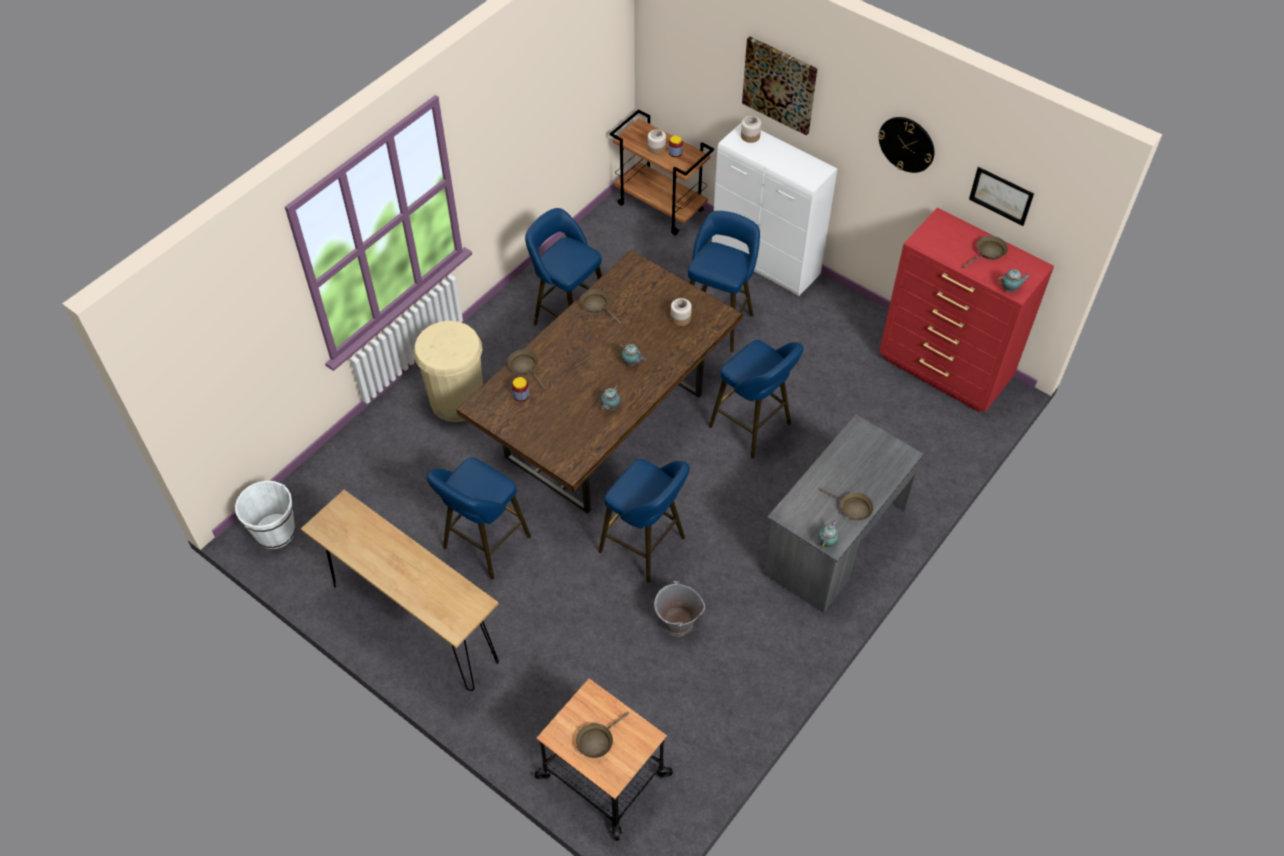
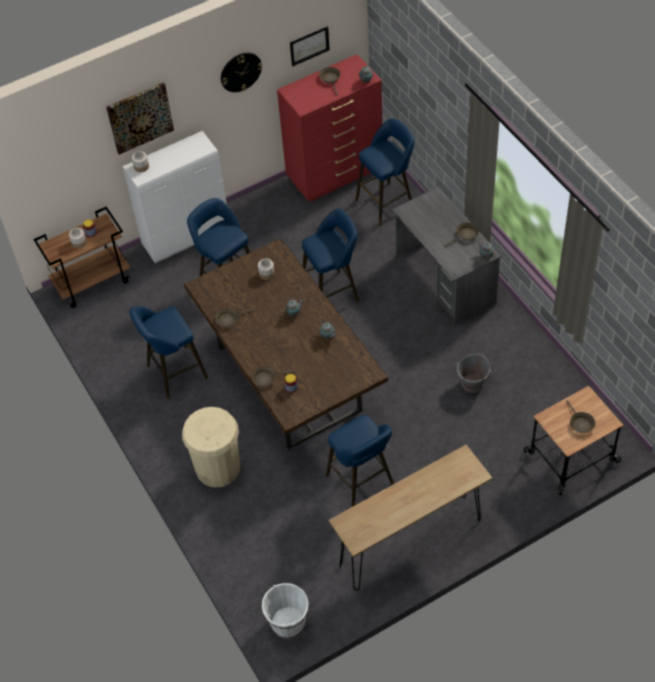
camera: 65 degrees left, 0 degrees up
(646, 547) = (405, 383): blue stool -> blue stool (387, 202)

